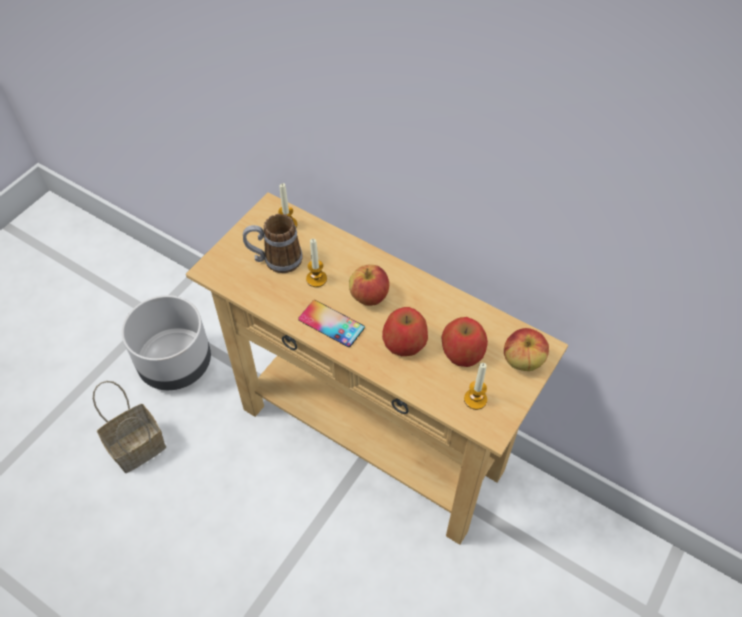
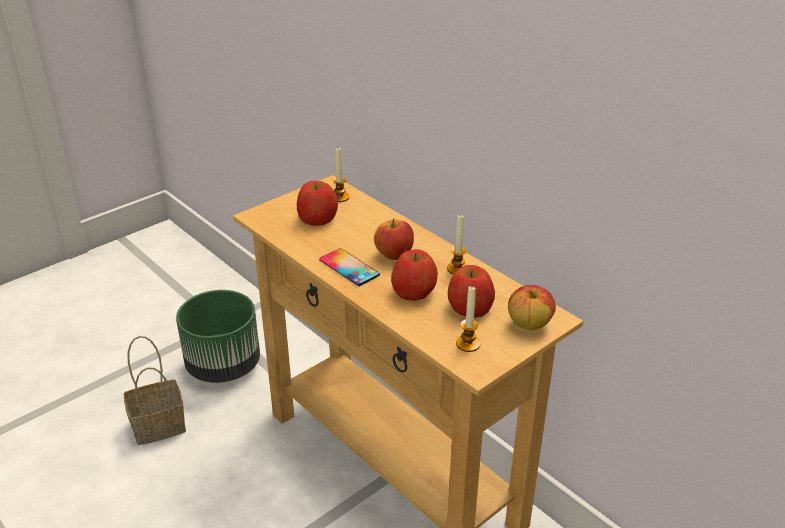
camera: 15 degrees right, 20 degrees down
(176, 363) = (224, 365): grey planter -> green planter
(275, 260) = (317, 218): mug -> apple
(316, 279) = (349, 236): candle -> candle (457, 269)

